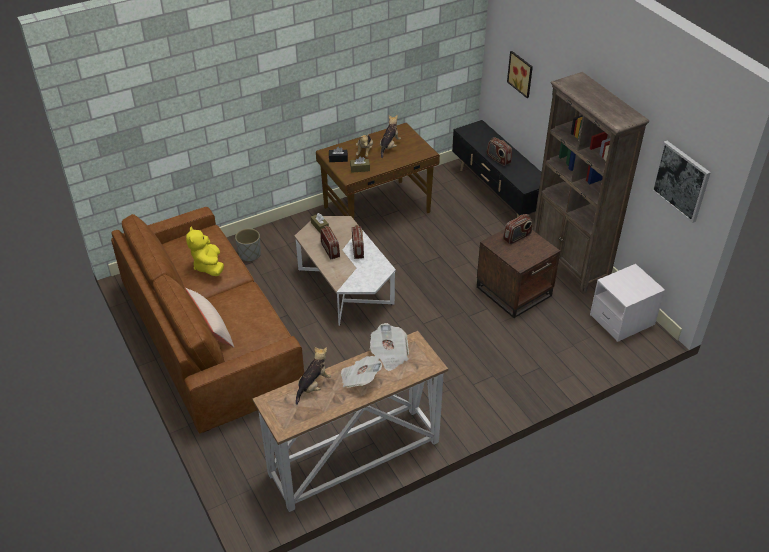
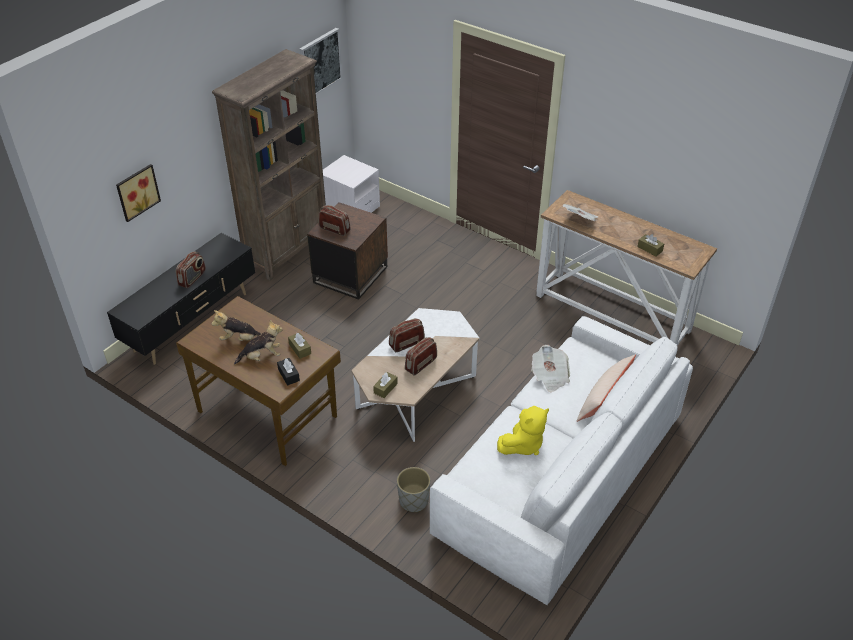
camera: 115 degrees left, 0 degrees up
(209, 335) = (561, 474): brown sofa -> white sofa
(313, 386) = (650, 249): plush toy -> brown tissue box
(360, 379) = (619, 228): newspaper -> newspaper (550, 376)

